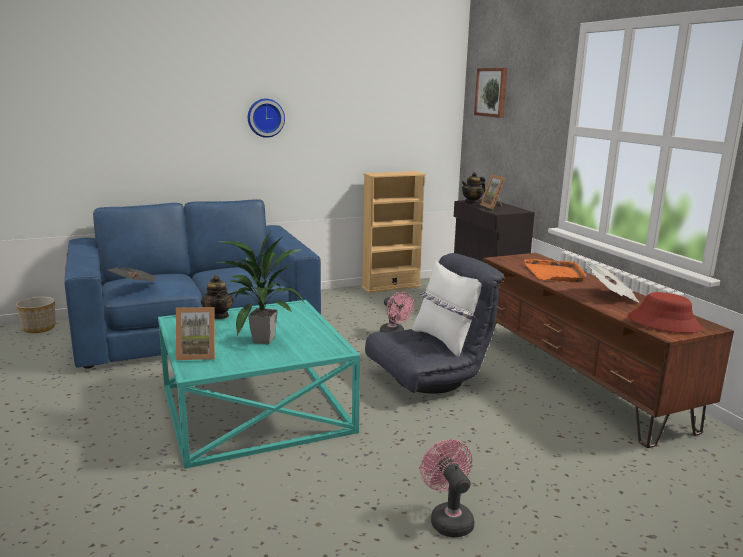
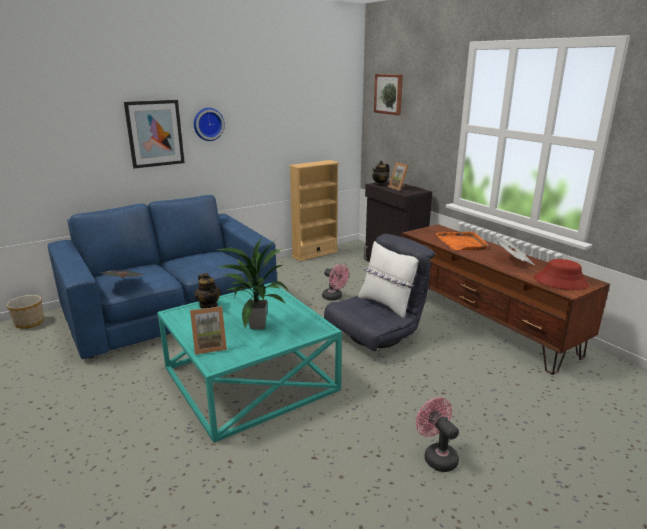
camera: 10 degrees left, 5 degrees up
(201, 124) = (155, 133): none -> picture

